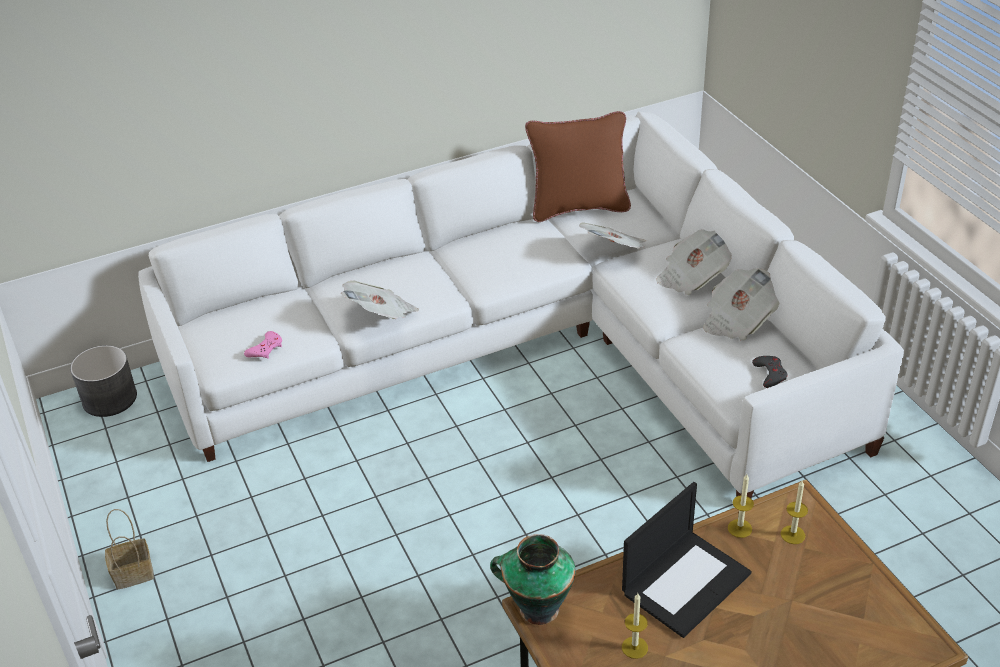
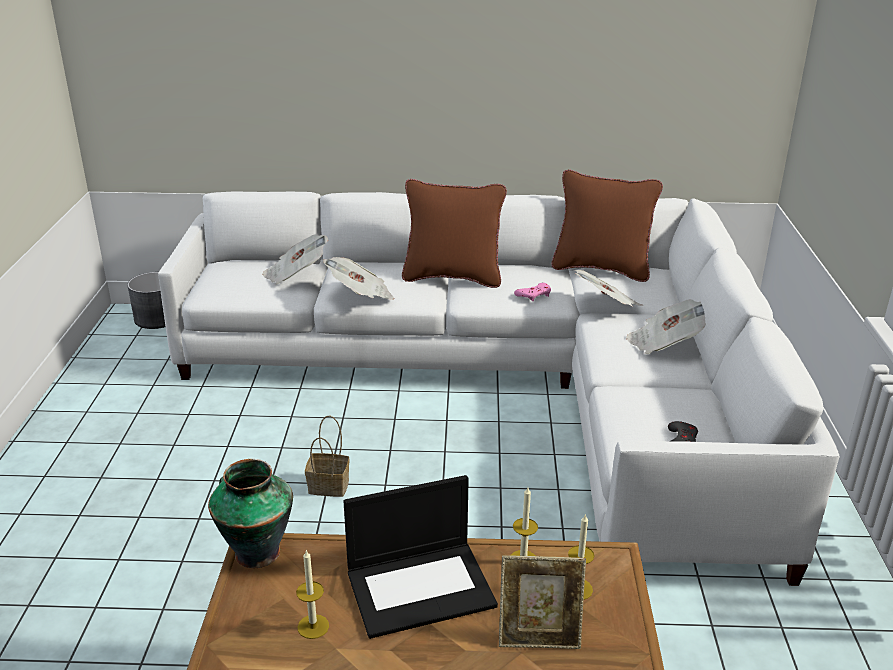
camera: 25 degrees right, 10 degrees down
(134, 572) = (56, 435): basket -> basket (330, 486)
(265, 349) = (249, 291): pink game controller -> pink game controller (534, 295)
(450, 263) = (452, 277): none -> brown pillow
(737, 320) = (682, 389): newspaper -> newspaper (295, 275)
(794, 582) = (539, 636): none -> picture frame

